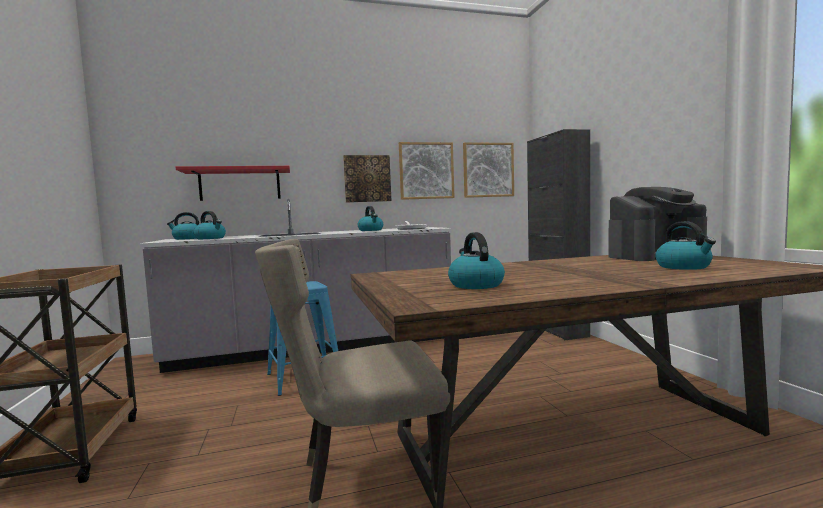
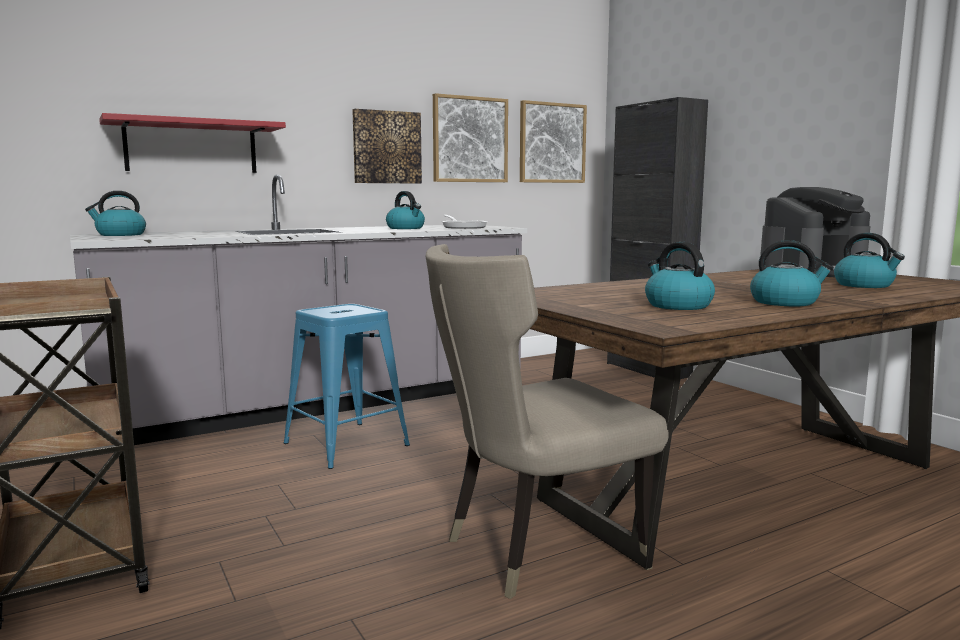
camera: 15 degrees left, 5 degrees up
(211, 238) = (172, 235): kettle -> kettle (785, 302)

